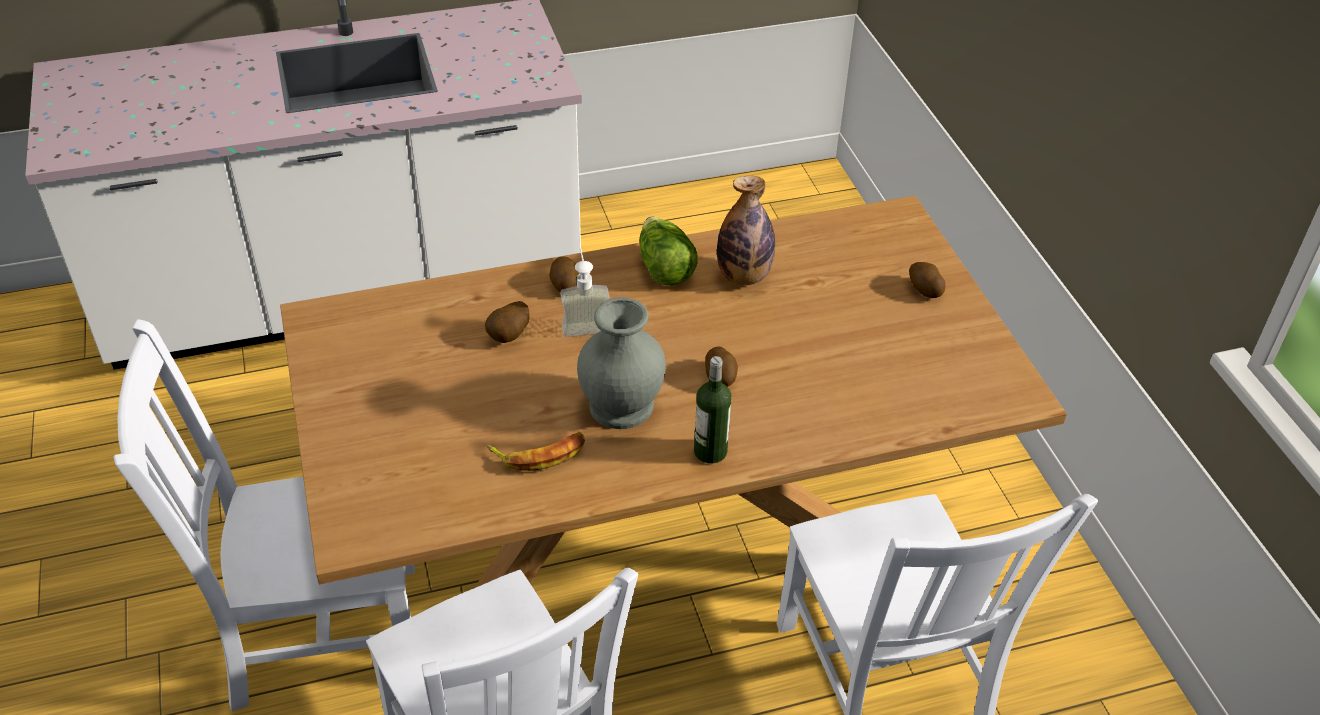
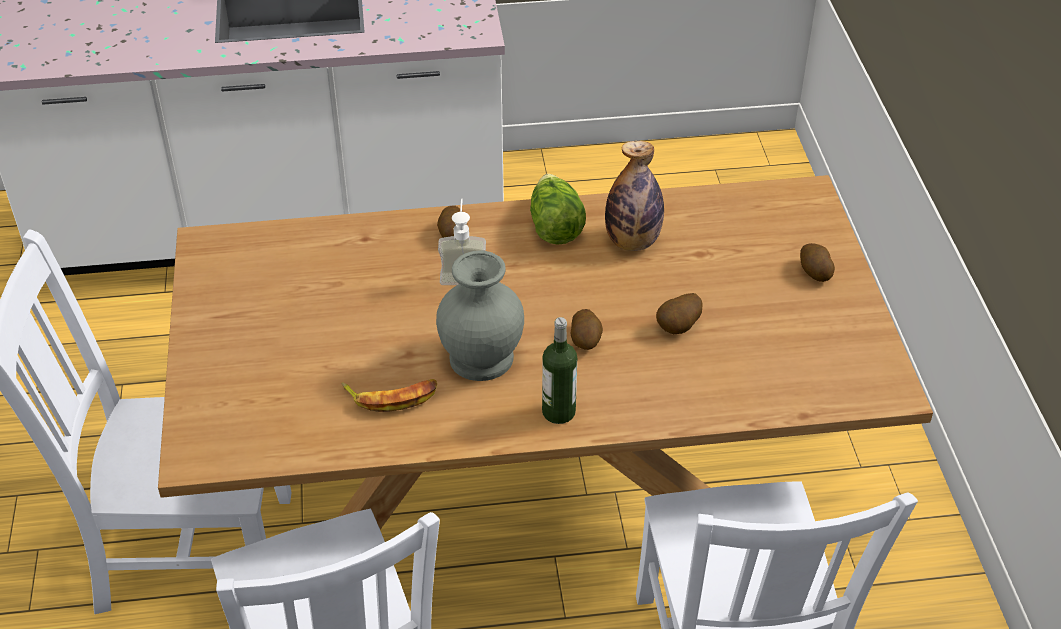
camera: 10 degrees right, 0 degrees up
(509, 336) = (388, 279): potato -> potato (679, 328)

